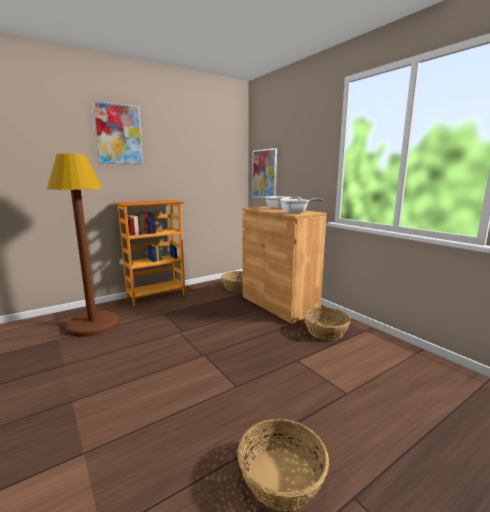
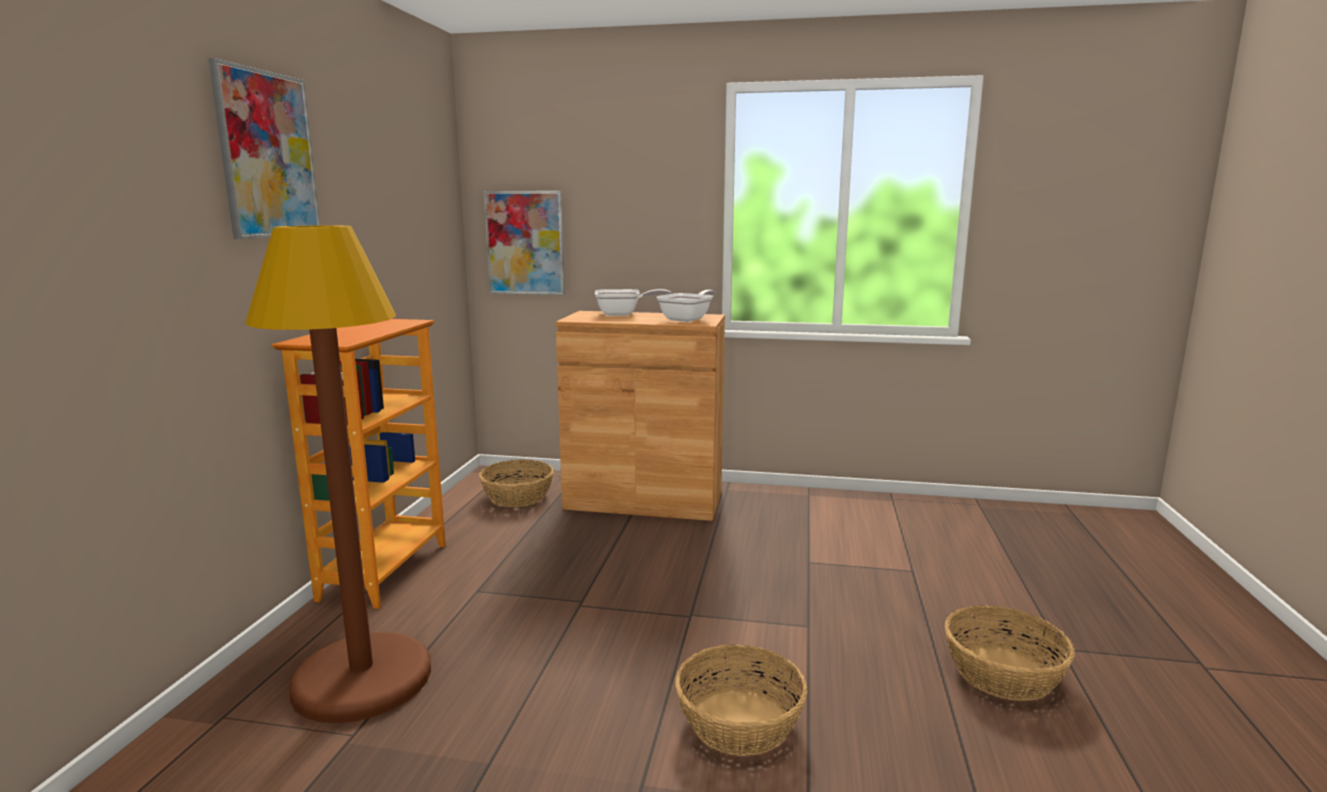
camera: 45 degrees left, 0 degrees up
(326, 331) = (772, 513): basket -> basket (739, 721)

